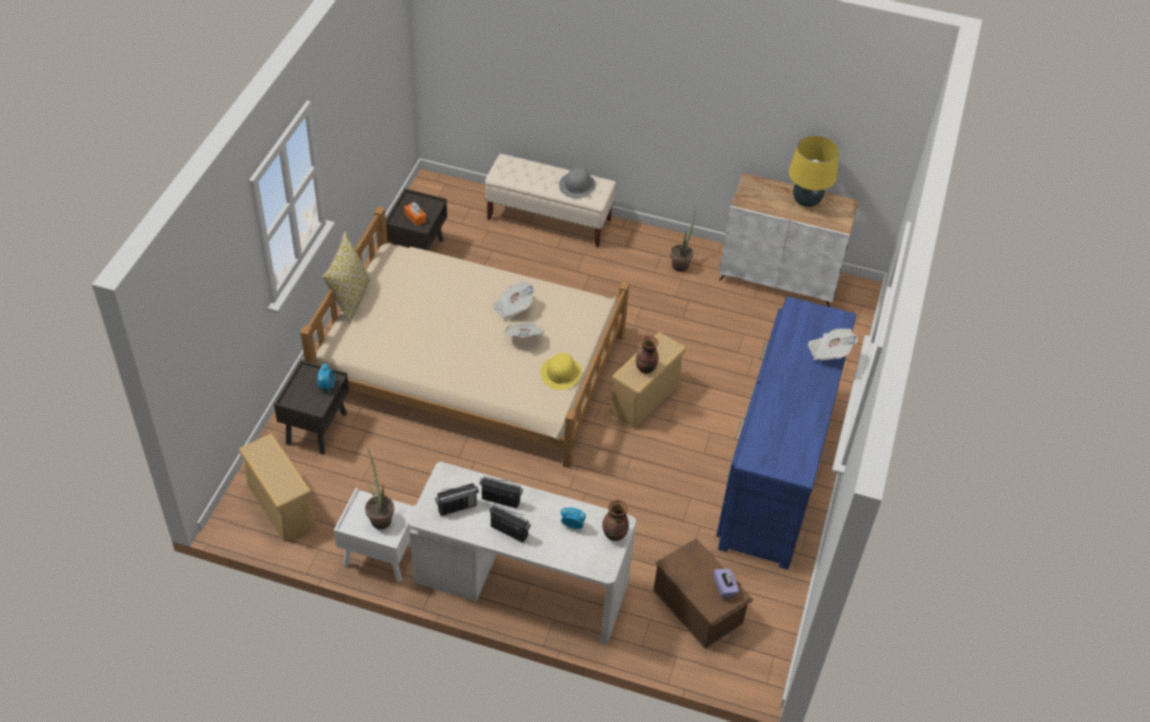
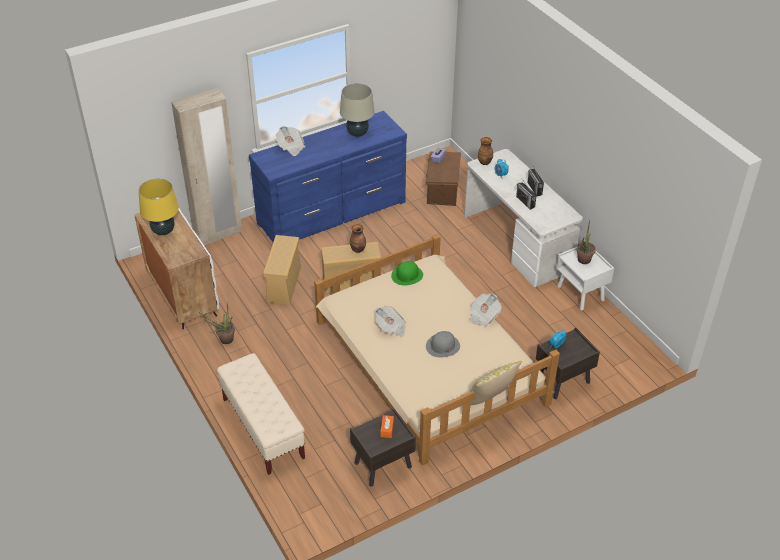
camera: 135 degrees left, 5 degrees down
(280, 504) = (618, 350): beige storage box -> beige storage box (284, 285)
(457, 507) = (551, 211): radio -> none
(524, 337) = (405, 306): newspaper -> newspaper (483, 316)
(561, 373) = (407, 275): yellow hat -> green hat
(577, 185) = (248, 378): grey hat -> grey hat (443, 346)
(790, 425) = (357, 133): none -> beige table lamp
(847, 359) = (218, 234): none -> beige wardrobe

